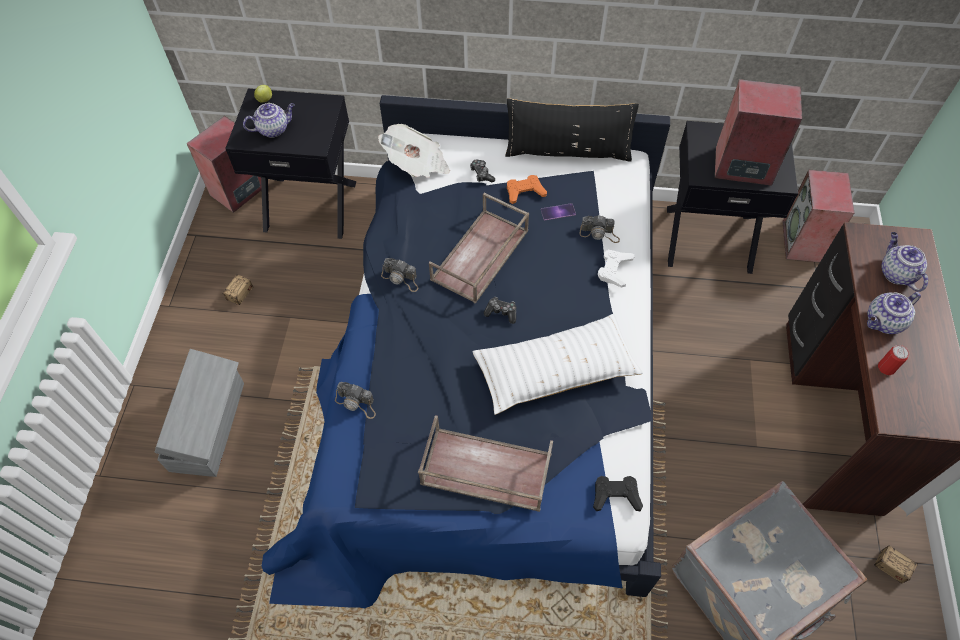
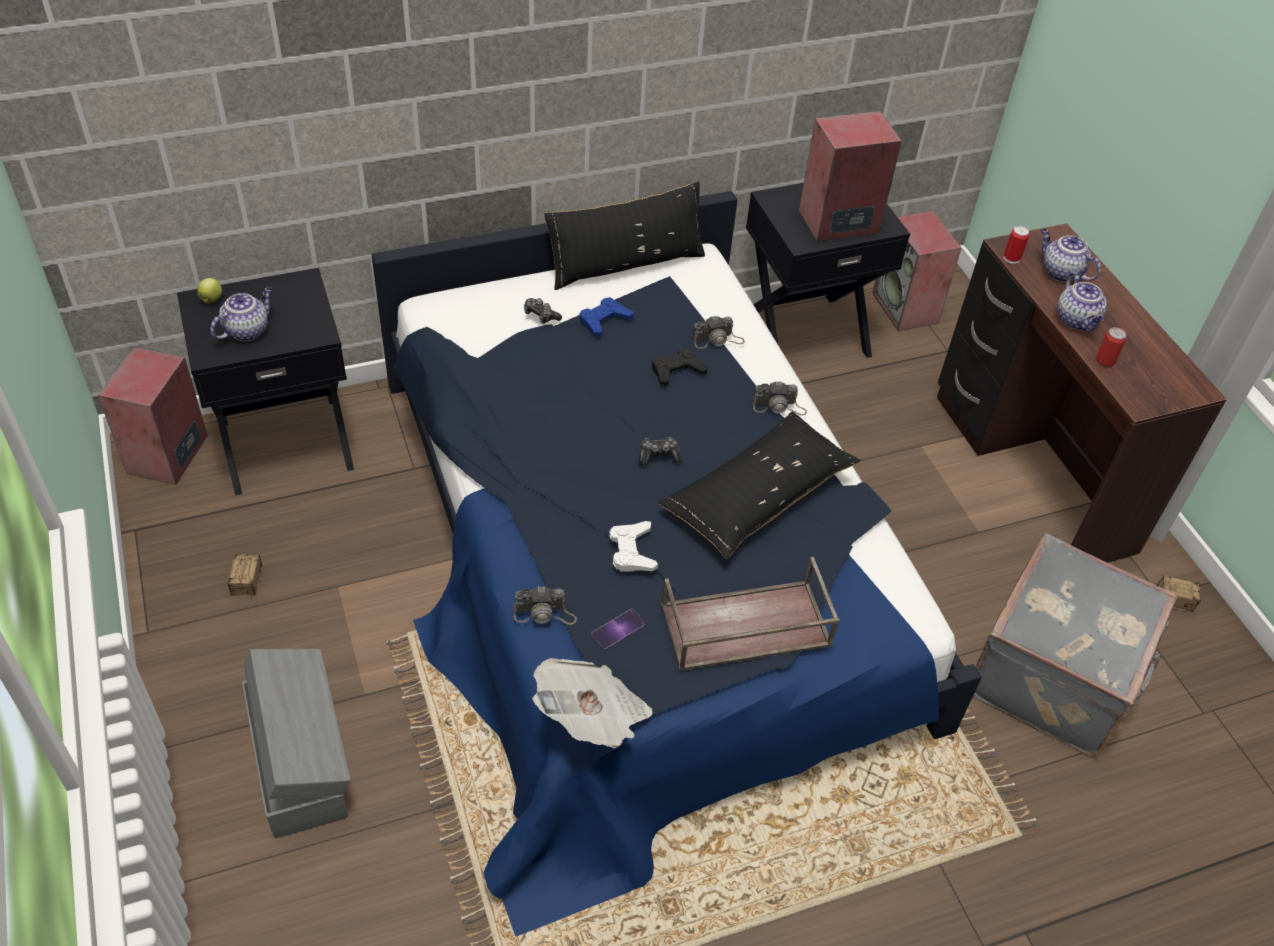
camera: 30 degrees left, 10 degrees down
(401, 278) = (514, 457): camera -> camera (779, 406)
(417, 165) = (450, 328): newspaper -> newspaper (592, 718)
(480, 256) = (596, 404): brown tray -> none
(524, 192) = (604, 320): orange game controller -> blue game controller
(555, 371) = (758, 496): white pillow -> black pillow
(558, 212) = (656, 330): phone -> phone (618, 629)
(614, 270) = (758, 372): white game controller -> white game controller (632, 551)
(616, 495) = (899, 601): black game controller -> black game controller (677, 370)
(859, 247) = (1011, 258): none -> can
(883, 322) = (1077, 320): teapot -> teapot turned 45 degrees counterclockwise

